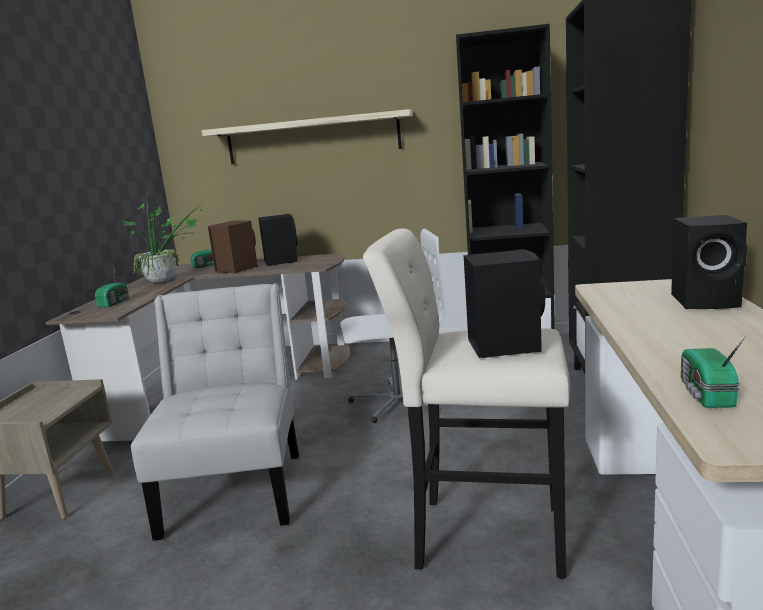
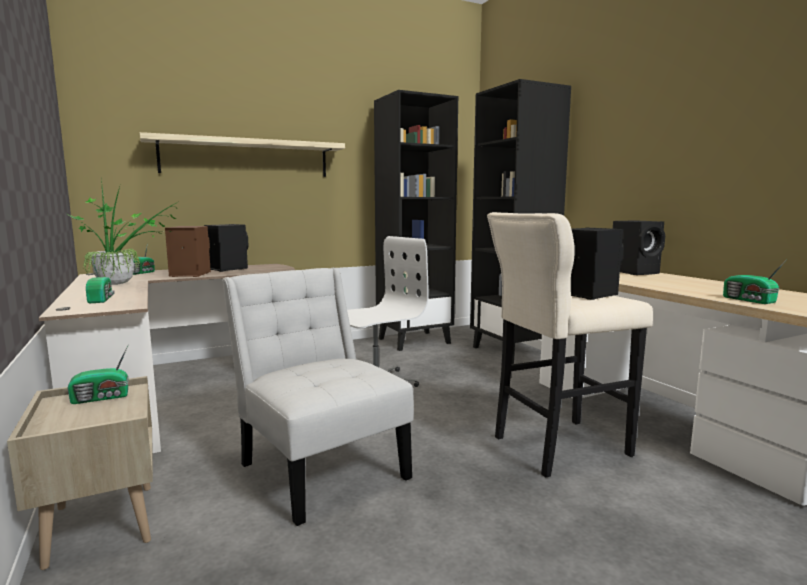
camera: 35 degrees left, 5 degrees down
(57, 395) = (102, 398): none -> radio

